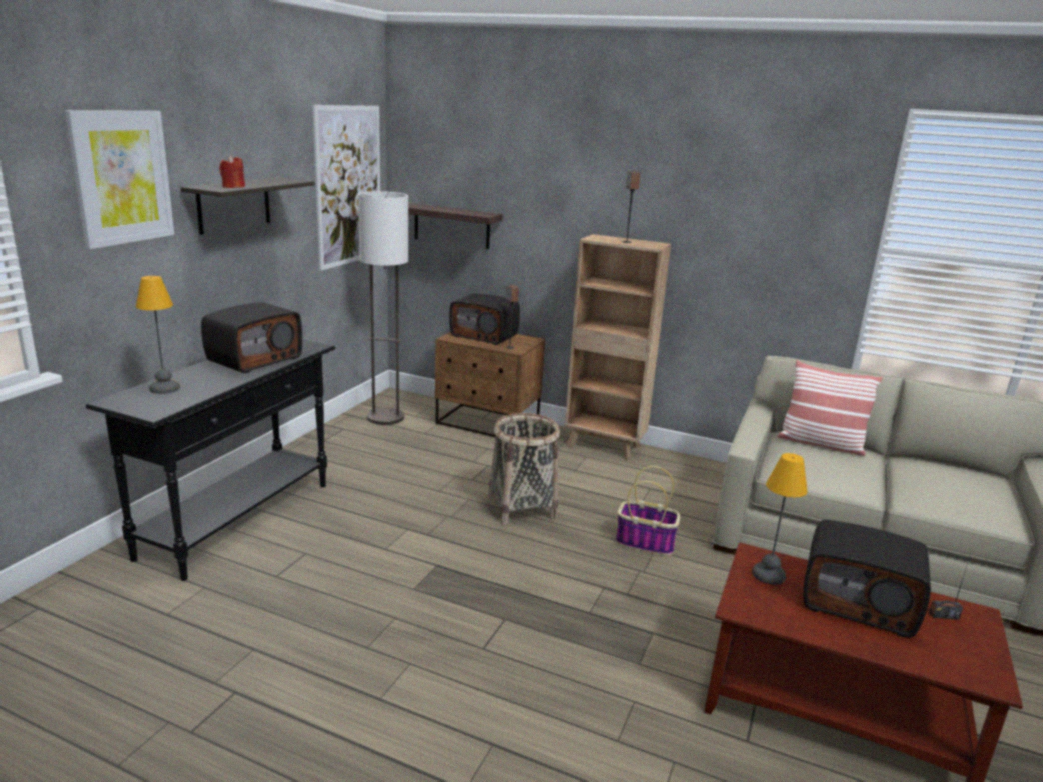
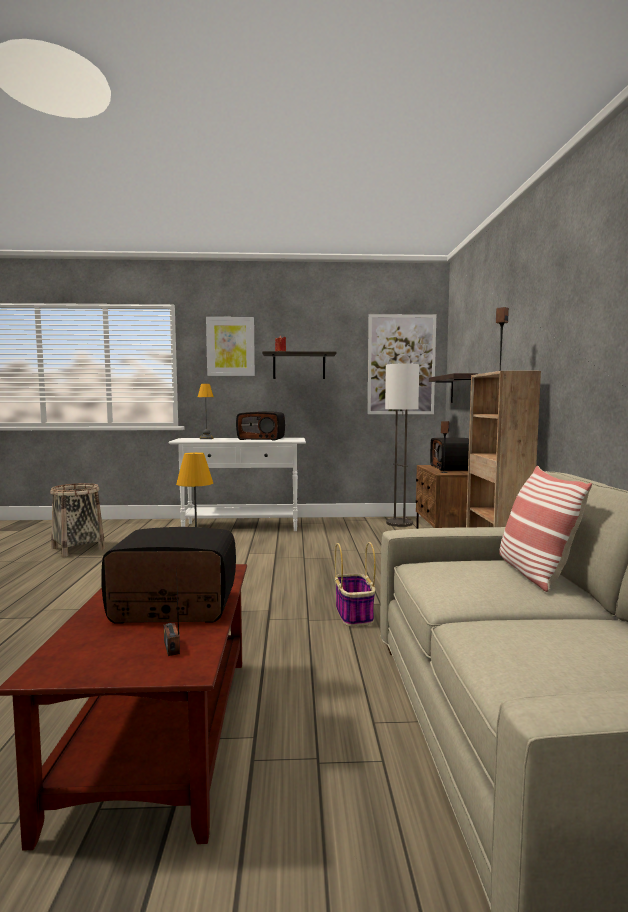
camera: 65 degrees right, 15 degrees down
(238, 519) = (241, 527): black console table -> white console table
(521, 508) = (343, 571): basket -> basket (78, 548)
(859, 602) = (173, 607): radio -> radio turned 90 degrees clockwise

